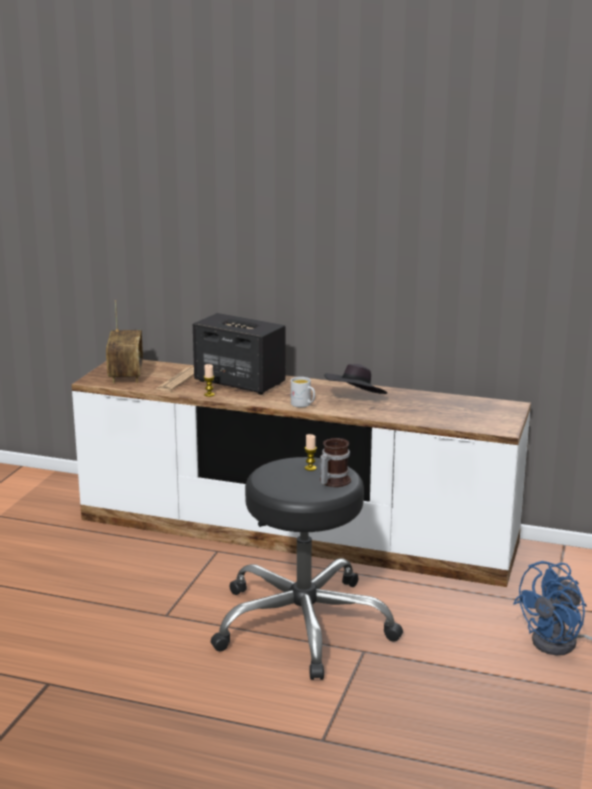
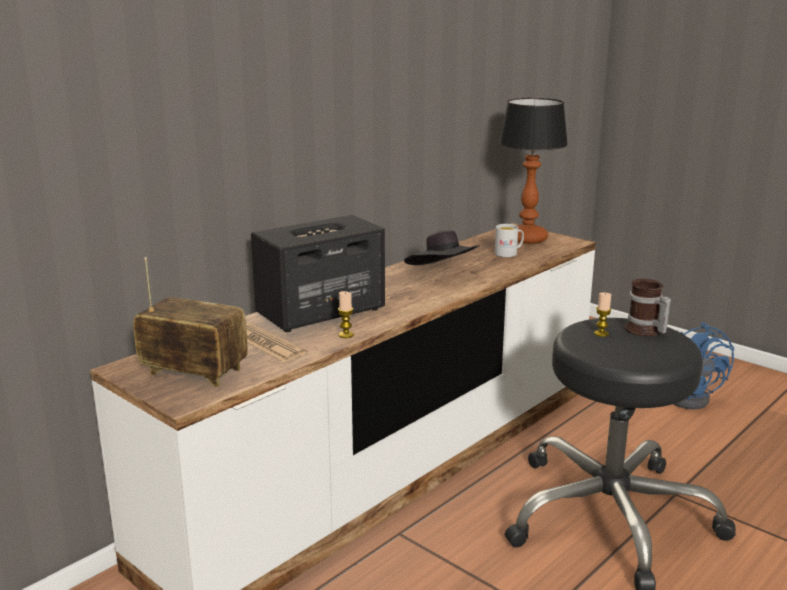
camera: 65 degrees left, 0 degrees up
(303, 405) = (435, 296): white mug -> white mug (509, 253)
(486, 413) = (528, 239): none -> table lamp

